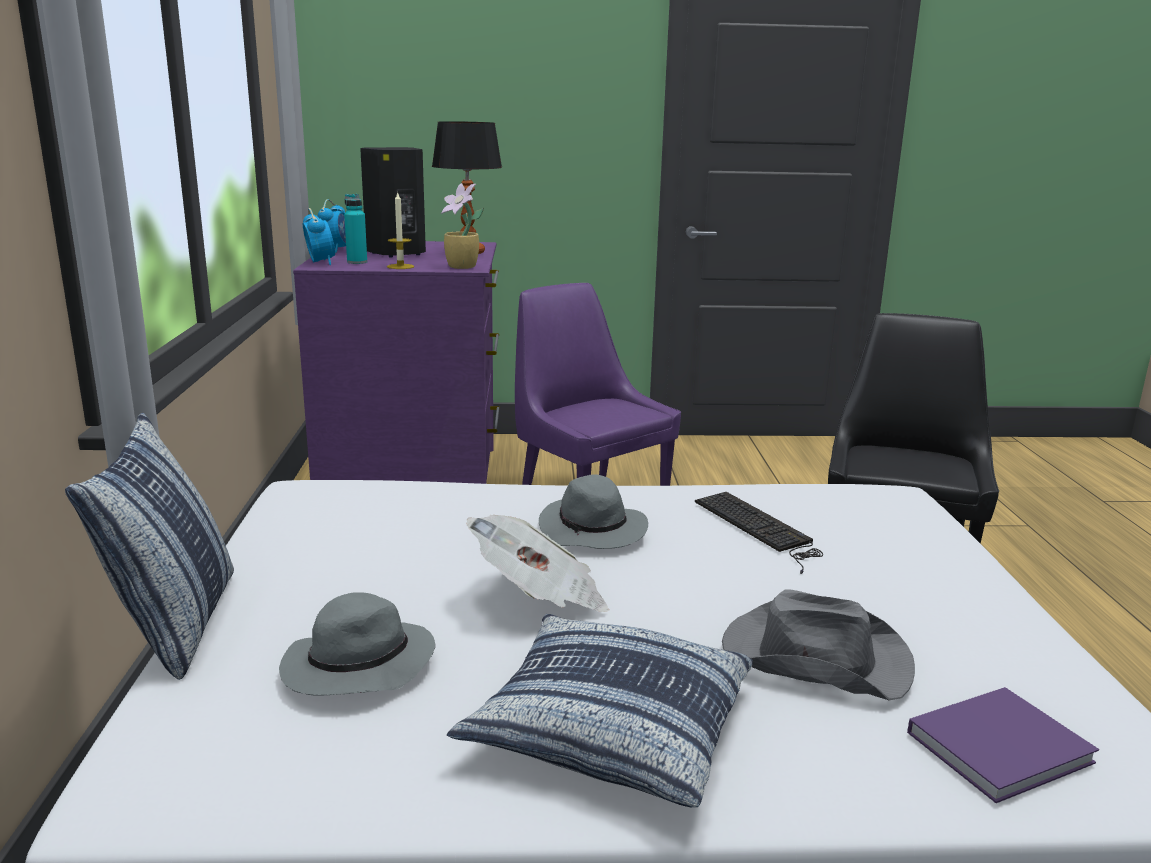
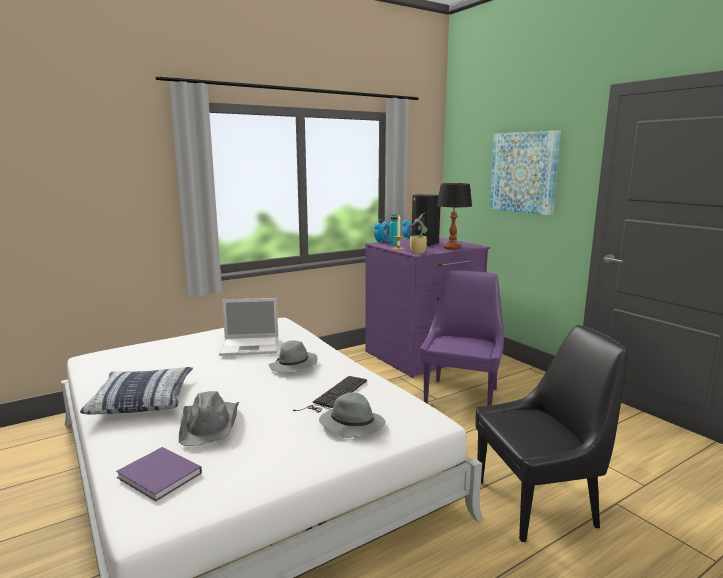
camera: 60 degrees right, 5 degrees down
(176, 625) = (174, 336): pillow -> none
(357, 667) = (161, 360): grey hat -> grey hat (351, 425)
(438, 543) = (251, 346): none -> laptop
(517, 101) = (524, 172): none -> picture
(540, 597) = (224, 370): newspaper -> none

